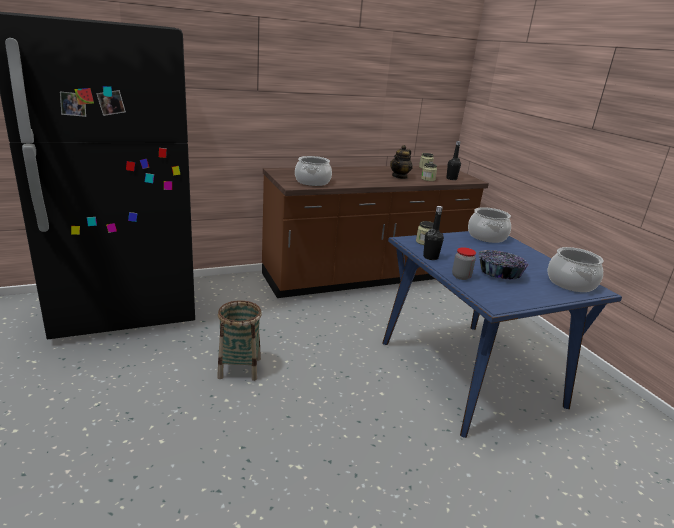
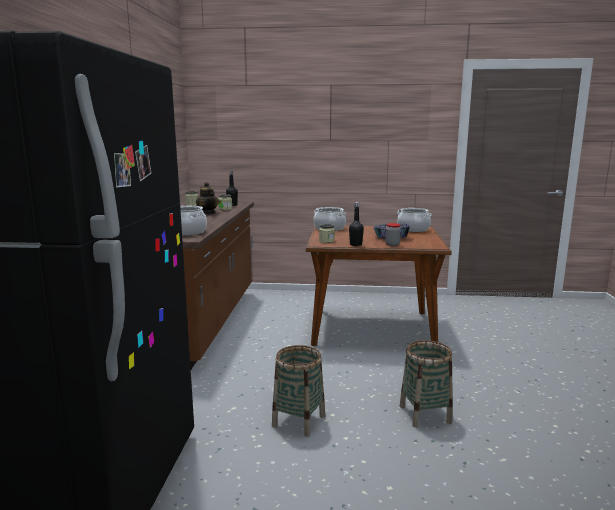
camera: 60 degrees left, 10 degrees down
(297, 447) = (424, 414): none -> basket
(468, 372) = (371, 328): blue dining table -> brown dining table

